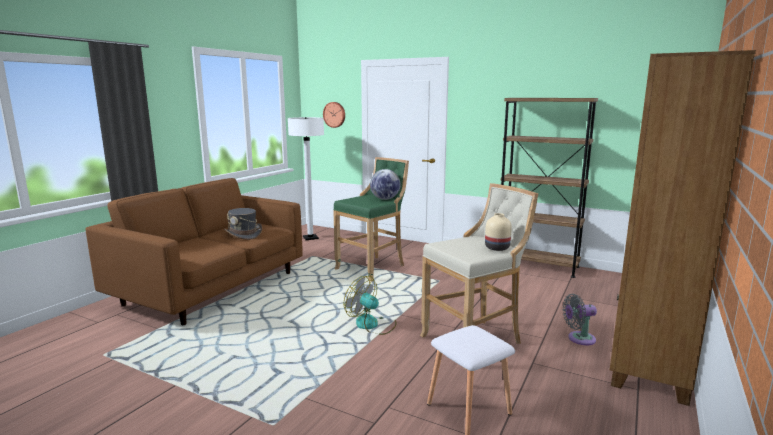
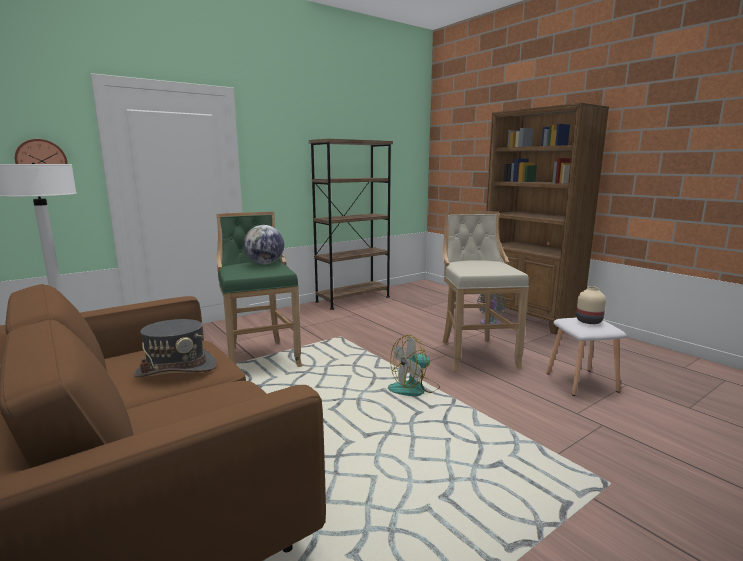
camera: 65 degrees left, 0 degrees up
(496, 248) = (491, 263): beige vase -> beige vase (589, 321)

